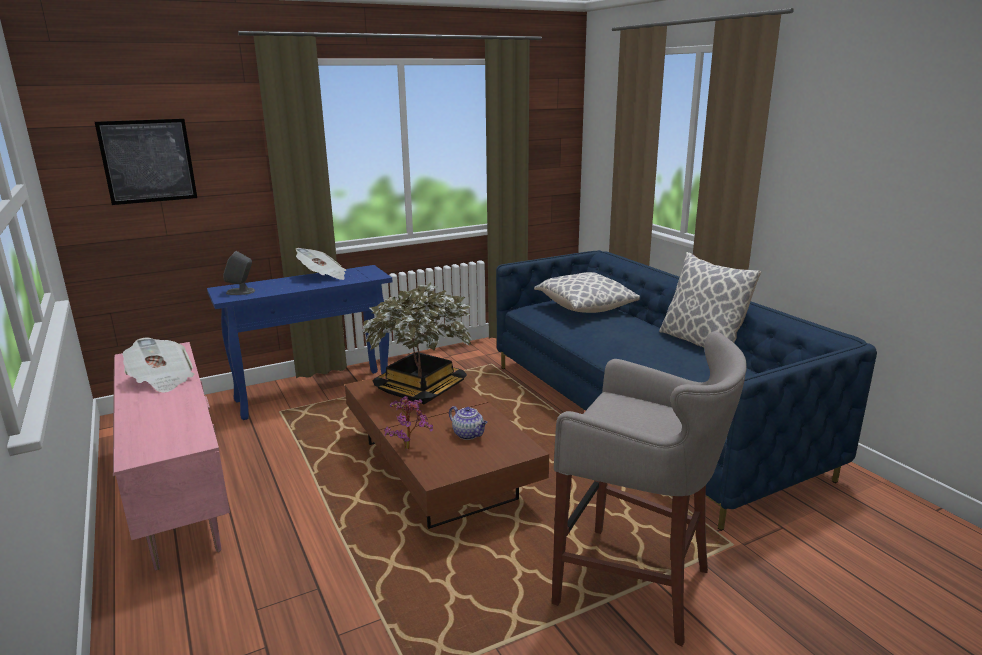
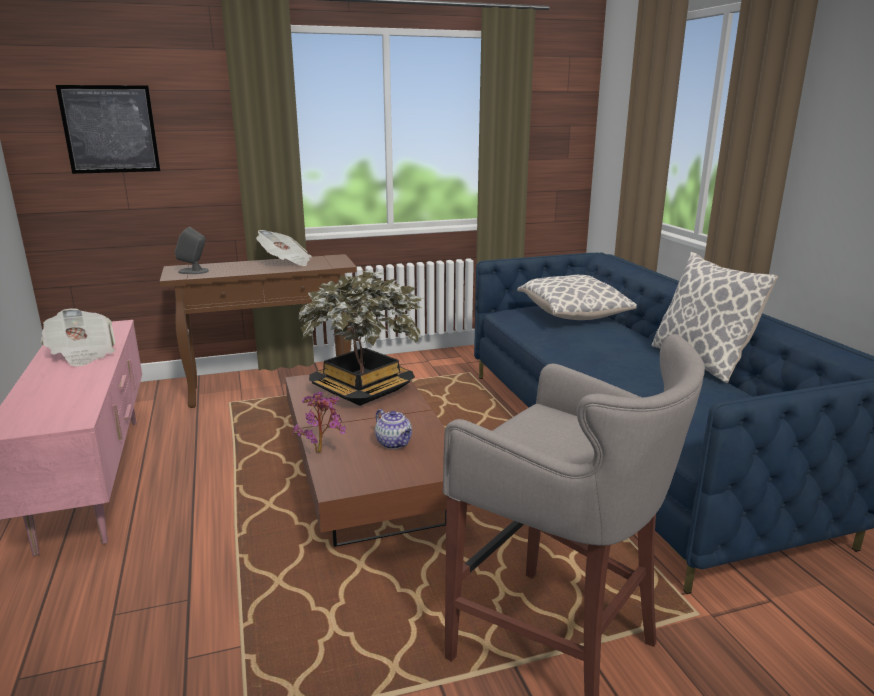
camera: 10 degrees right, 0 degrees up
(315, 393) = (273, 387): blue console table -> brown console table

